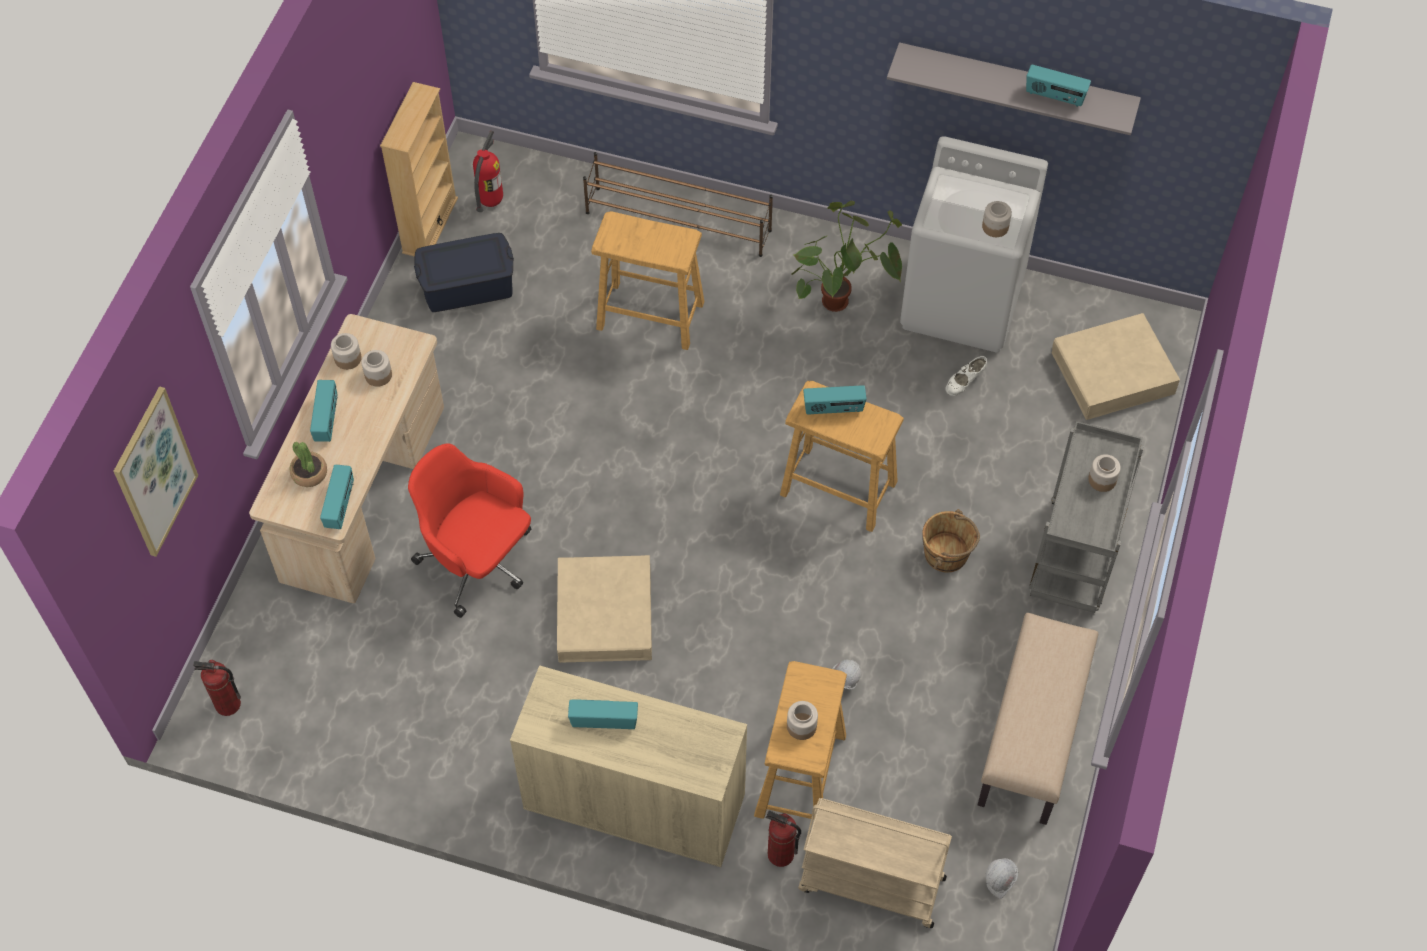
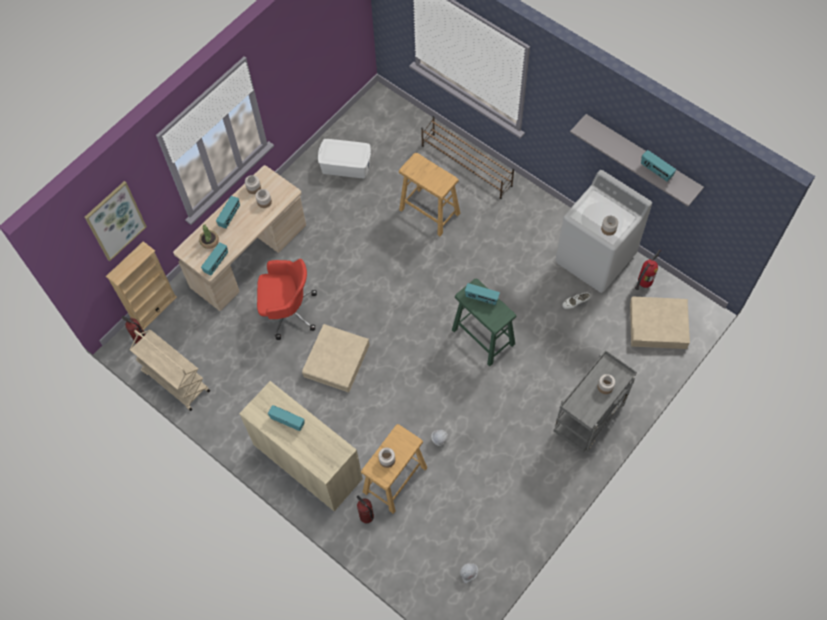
camera: 25 degrees right, 5 degrees up
(430, 225) = (341, 127): beige bookcase -> beige bookcase (154, 309)
(467, 286) = (345, 165): blue storage box -> white storage box
(478, 562) = (287, 311): red office chair -> red office chair turned 120 degrees clockwise
(490, 201) = (377, 124): fire extinguisher -> fire extinguisher (644, 283)
(839, 488) = (483, 337): beige stool -> green stool
(841, 292) = (533, 232): potted plant -> none
(870, 884) = (403, 549): beige cart -> beige cart (175, 381)
(947, 554) = (523, 392): brown bucket -> none
(1033, 735) = (522, 505): beige bench -> none

